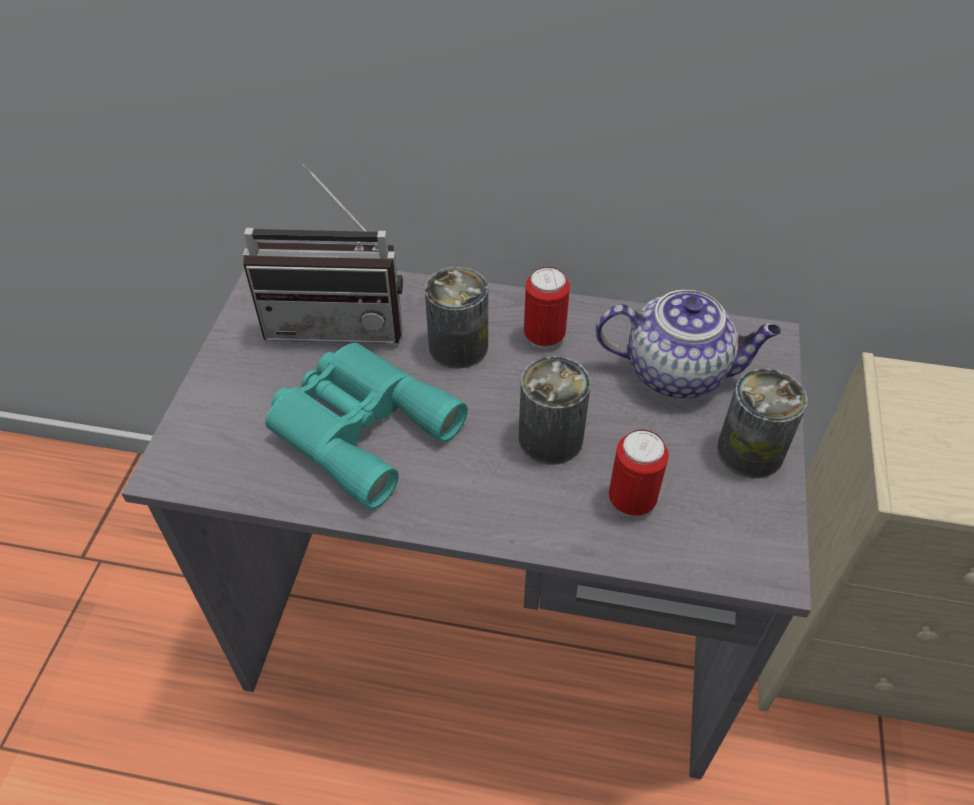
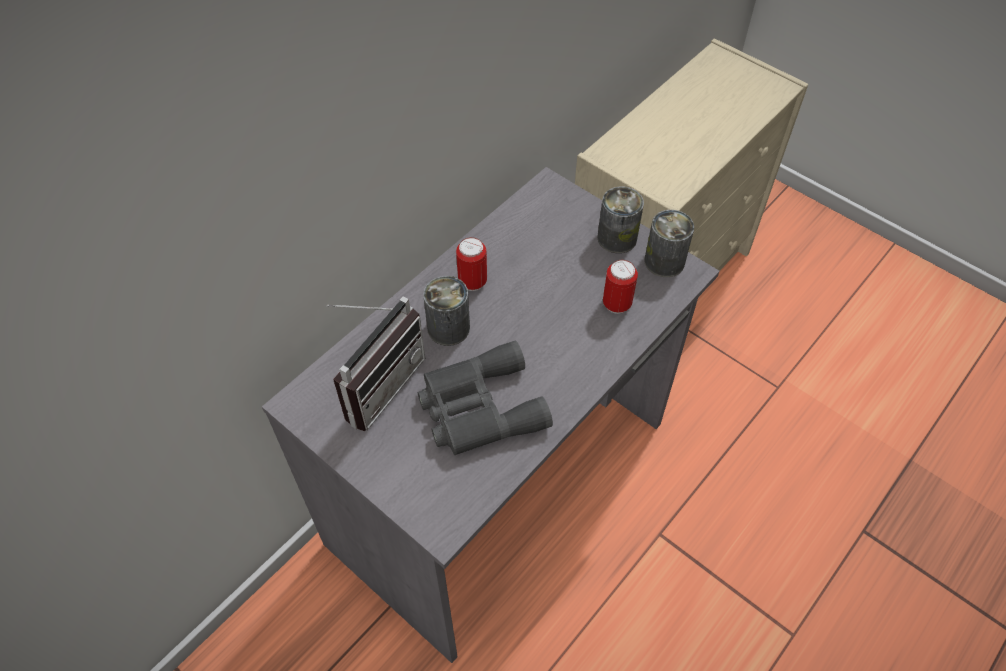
camera: 60 degrees left, 5 degrees up
(359, 426) = (478, 407): turquoise binoculars -> grey binoculars
(550, 438) = (551, 318): can -> can (664, 261)
(678, 372) = (544, 236): teapot -> none

